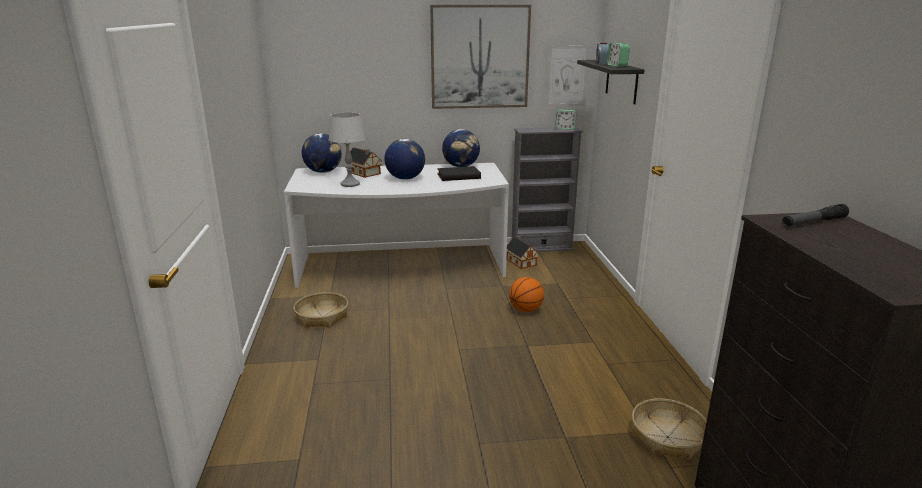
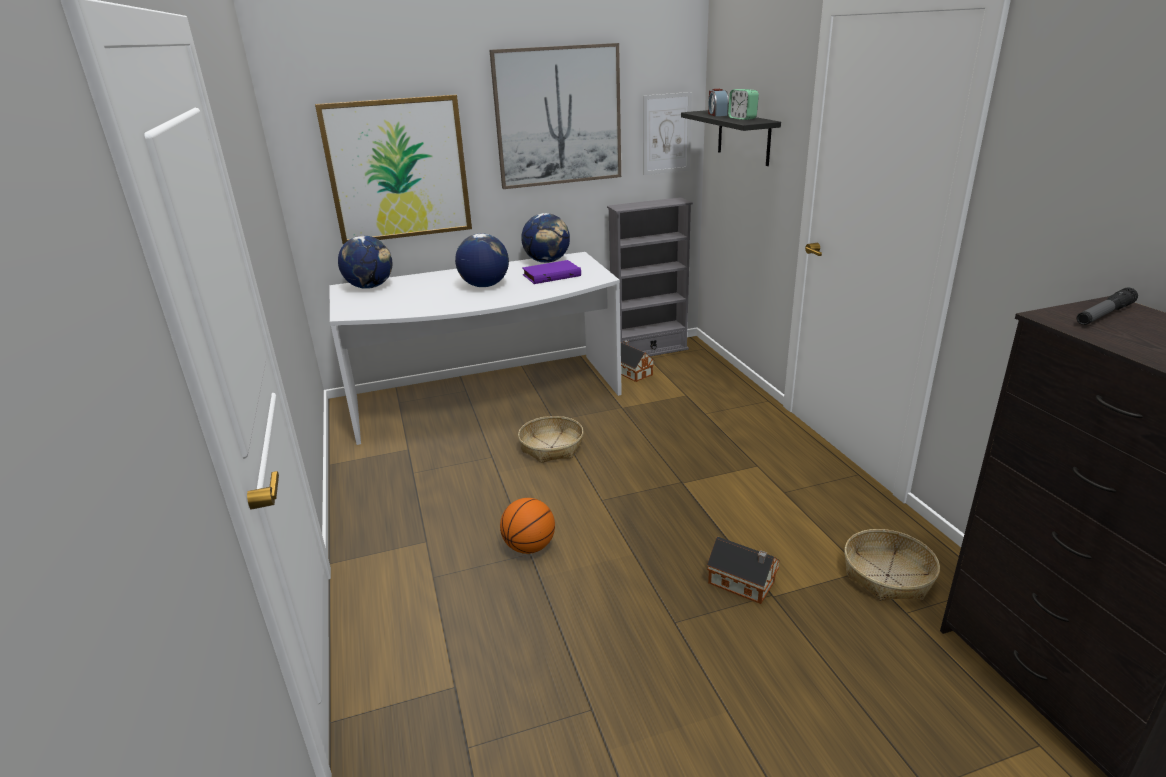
camera: 10 degrees left, 5 degrees up
(322, 317) = (409, 481): basket -> basket (551, 447)
(350, 184) = (416, 301): grey table lamp -> none
(354, 88) = (398, 169): none -> picture
(364, 173) = (426, 283): toy house -> toy house (743, 583)
(458, 176) = (551, 275): black book -> purple book
(525, 310) = (662, 435): basketball -> basketball (529, 547)
(565, 128) = (670, 200): alarm clock -> none

